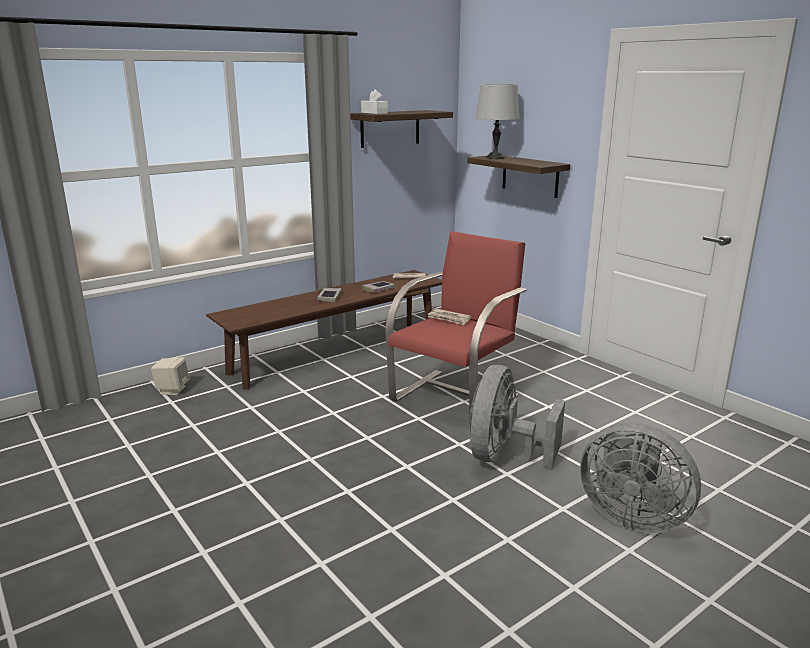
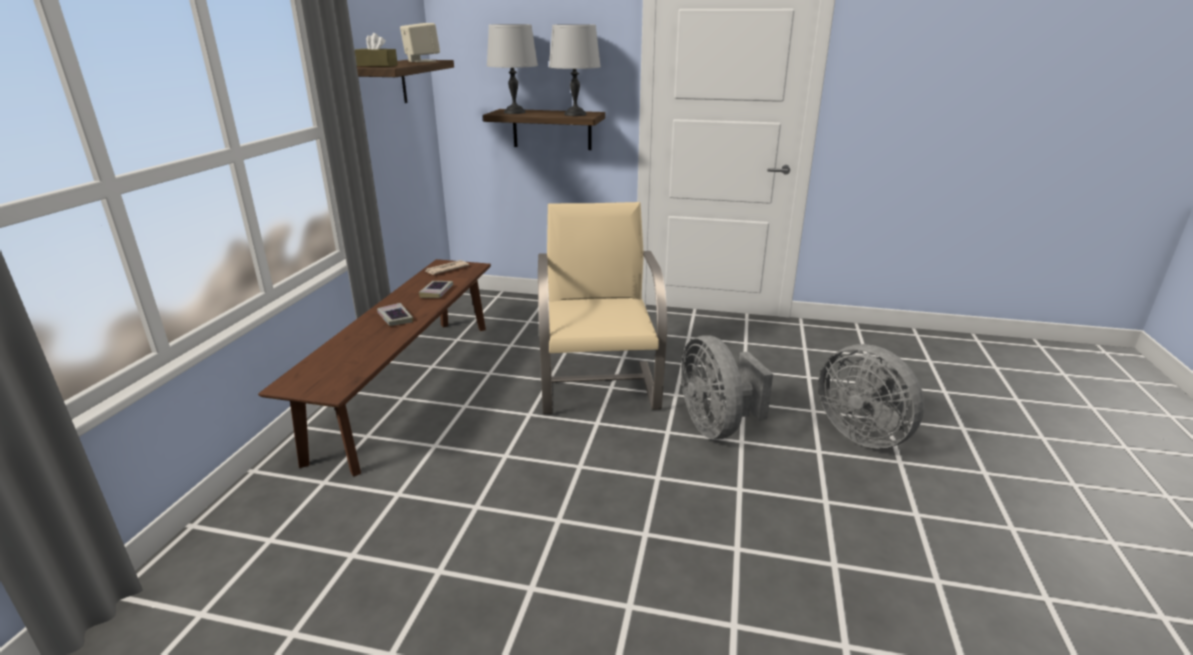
camera: 40 degrees left, 5 degrees up
(172, 390) = (246, 522): beige speaker -> beige speaker (422, 61)
(374, 113) = (377, 65): white tissue box -> brown tissue box
(449, 318) = (579, 303): newspaper -> none
(455, 397) = (598, 386): red armchair -> beige armchair
(535, 163) = (574, 114): none -> grey table lamp
(630, 516) = (863, 433): grey fan -> grey fan turned 60 degrees clockwise

